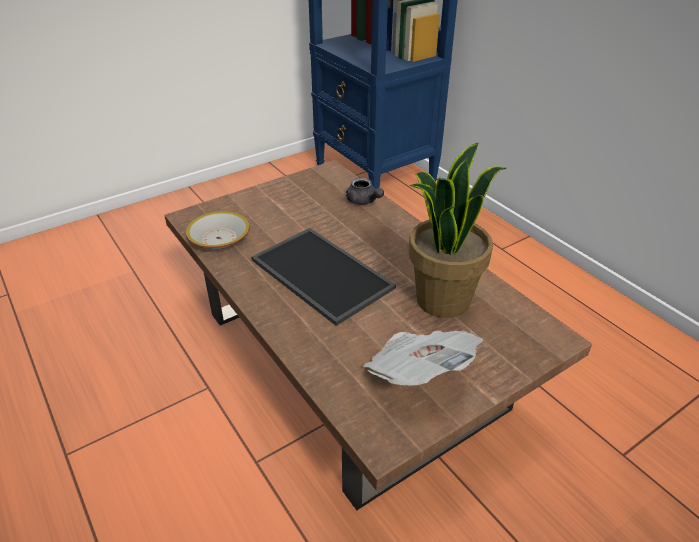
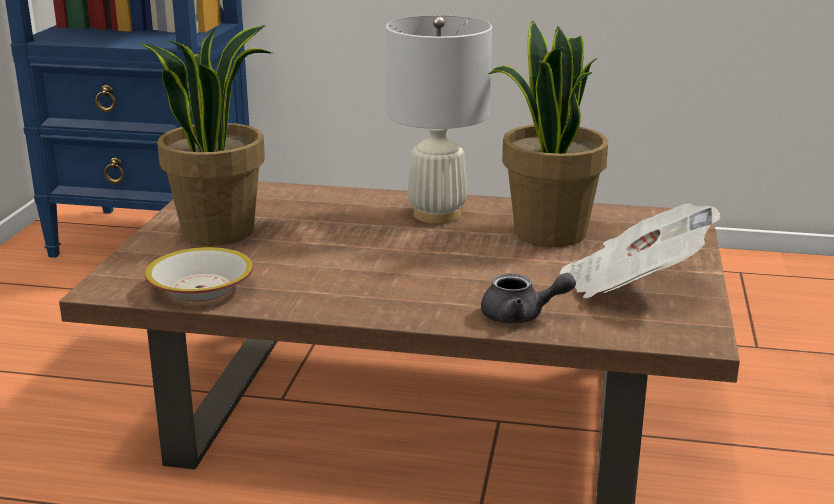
camera: 45 degrees left, 15 degrees down
(284, 203) = (219, 231): none -> potted plant
(319, 274) = (391, 266): tray -> none
(363, 201) = (314, 197): grey teapot -> grey teapot (521, 316)
(404, 248) = (437, 214): none -> white table lamp

